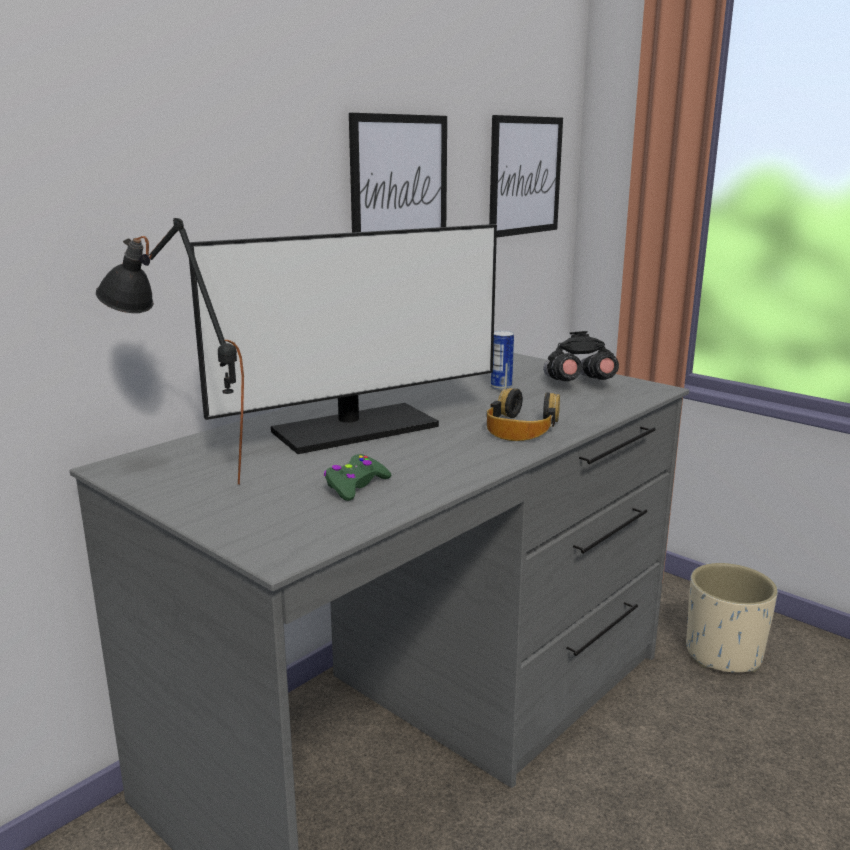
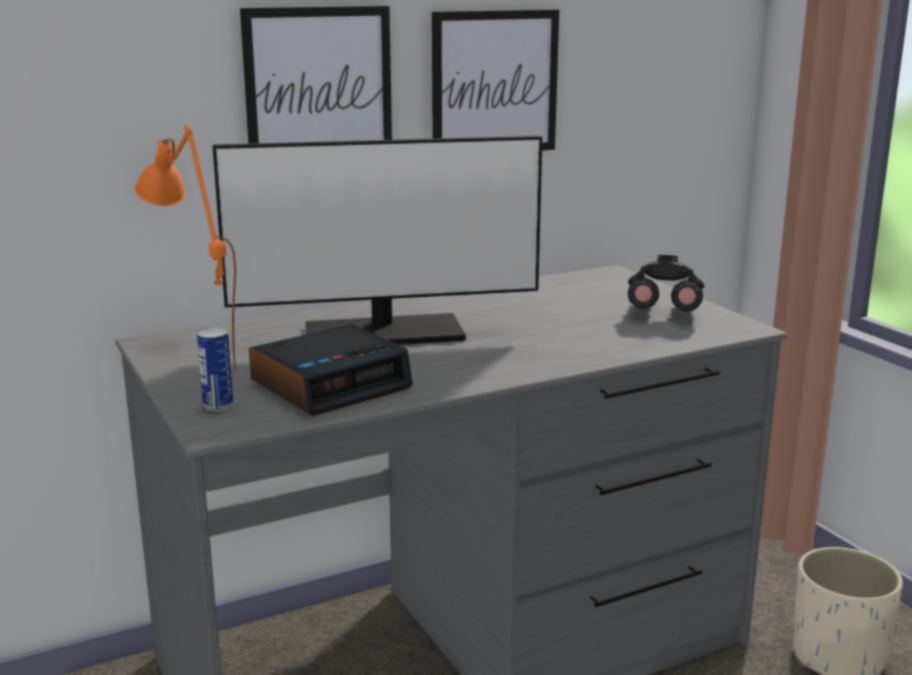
camera: 20 degrees right, 0 degrees up
(183, 478) = (195, 358): black table lamp -> orange table lamp
(355, 485) = (331, 384): green game controller -> alarm clock
(501, 387) = (574, 308): can -> can (218, 406)
(521, 427) = (547, 351): headphones -> none
(525, 176) = (674, 71): picture -> picture (319, 86)

